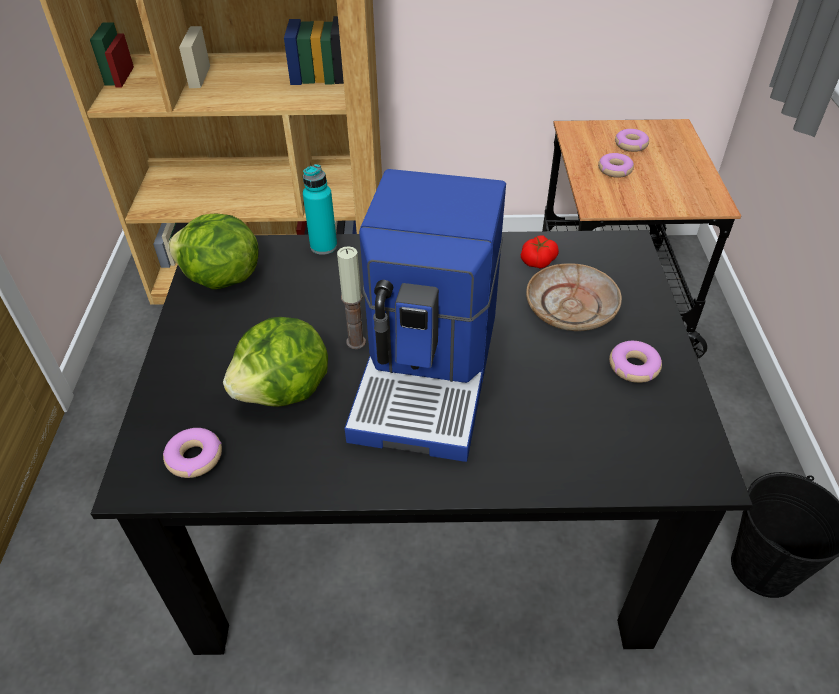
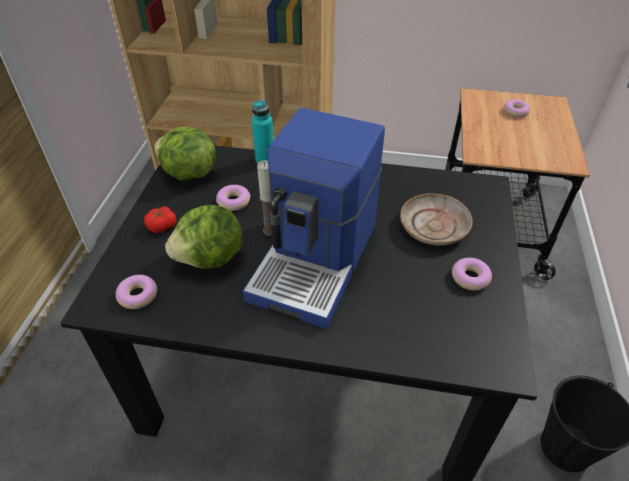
camera: 10 degrees right, 0 degrees up
(538, 260) = (418, 189): tomato -> tomato (161, 226)
(614, 170) = (498, 129): donut -> donut (233, 201)

